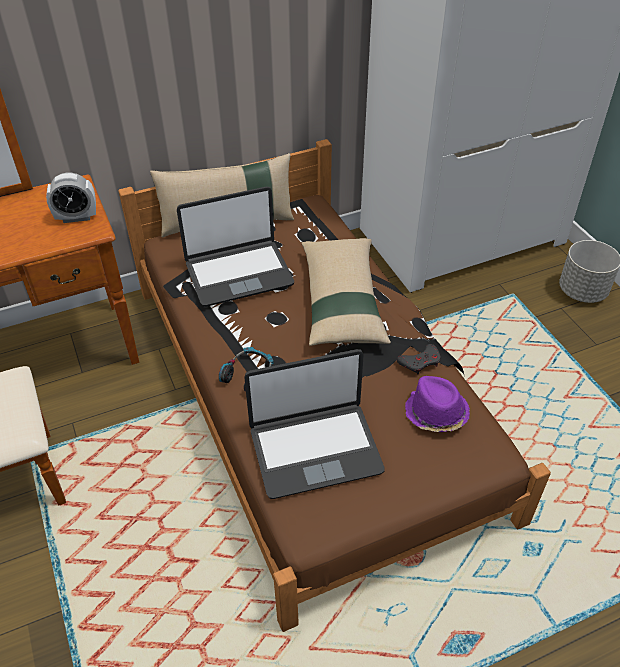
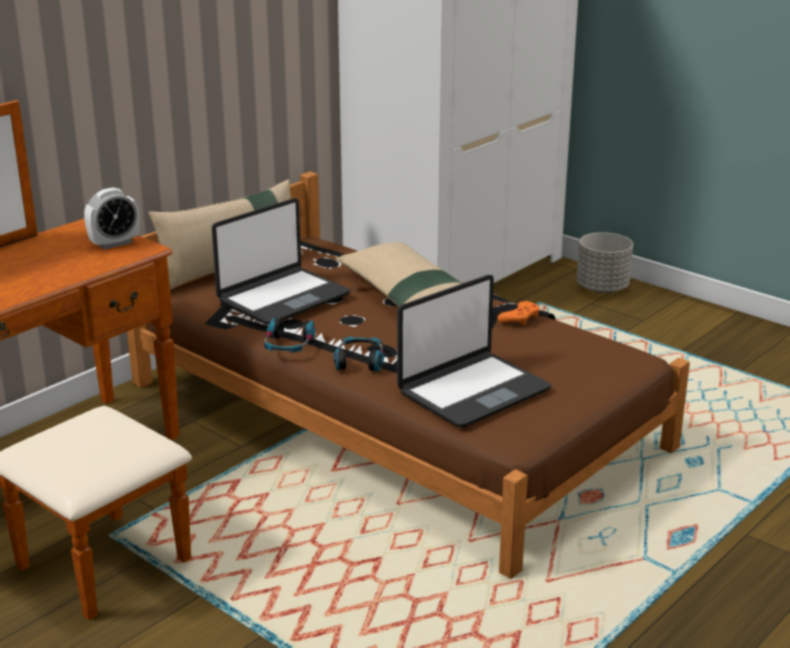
camera: 25 degrees left, 20 degrees down
(205, 336) = (288, 346): none -> headphones
(420, 362) = (520, 317): grey game controller -> orange game controller
(435, 413) = (562, 345): purple hat -> none

